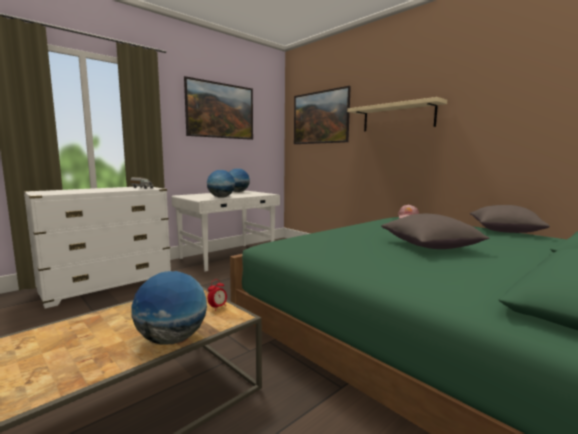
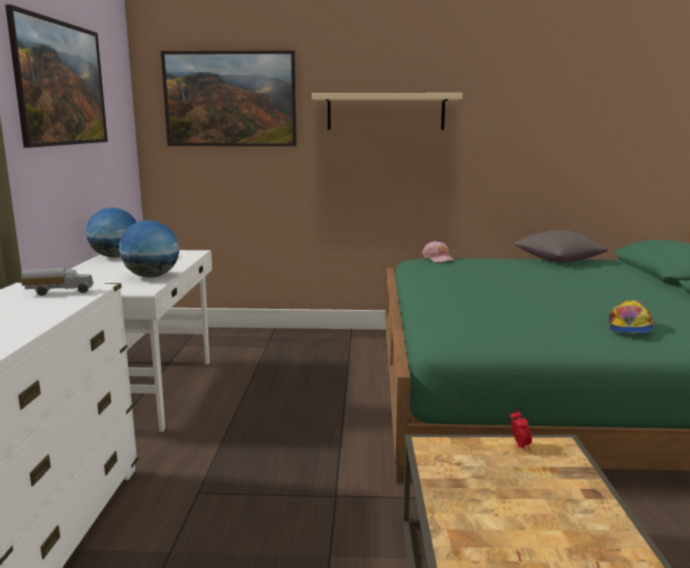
camera: 45 degrees left, 5 degrees up
(172, 339) = (589, 498): globe -> none
(396, 265) = (629, 327): none -> cap
(430, 247) = (581, 297): grey pillow -> none

